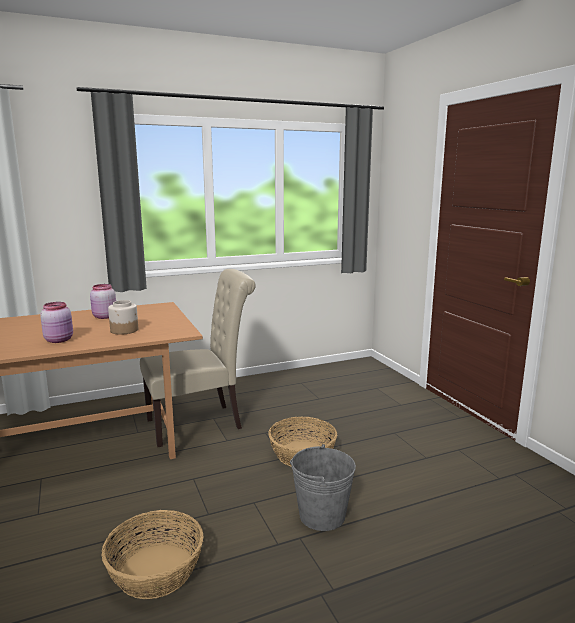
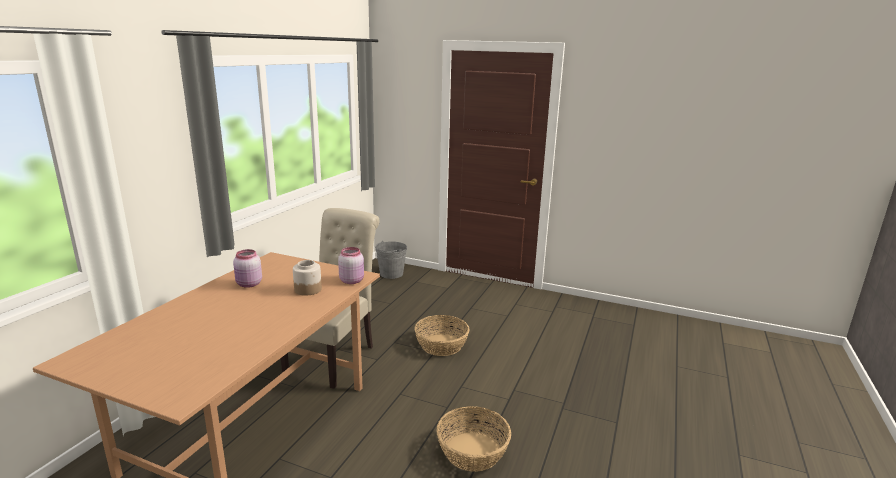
camera: 45 degrees left, 5 degrees up
(60, 340) = (276, 316): pink jar -> pink jar (352, 280)
(322, 515) = (506, 373): grey bucket -> grey bucket (391, 274)

